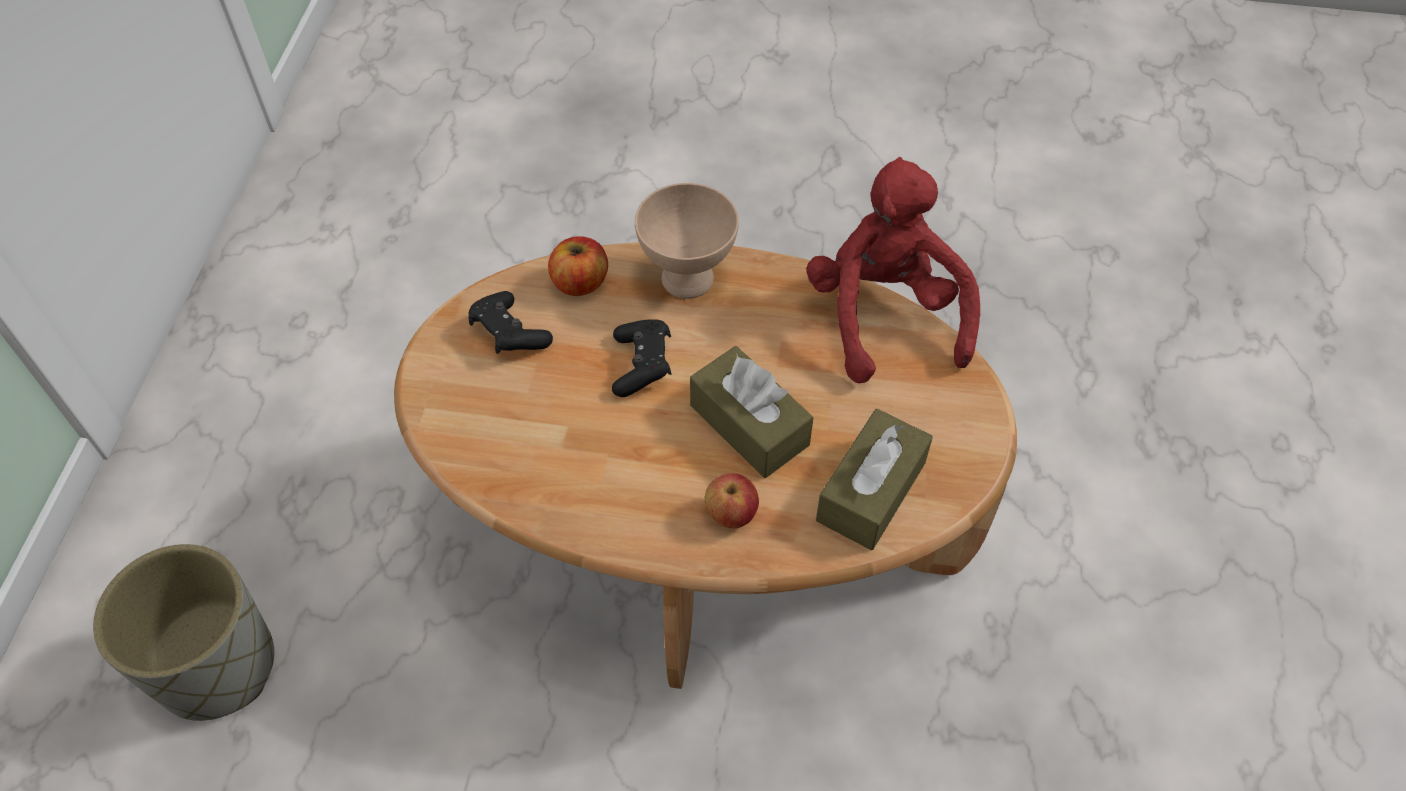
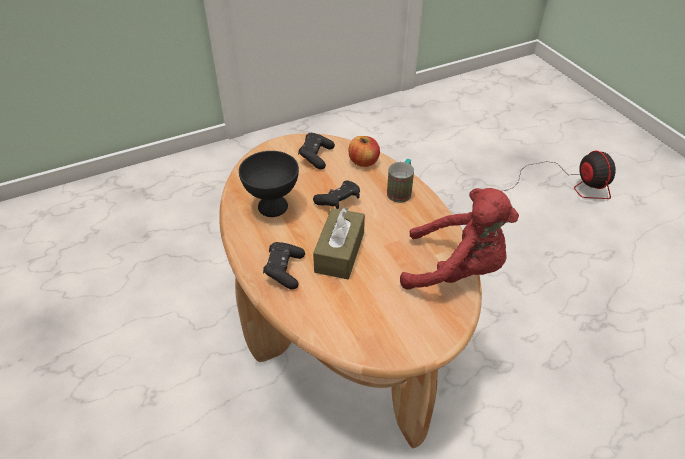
camera: 55 degrees right, 10 degrees down
(215, 665) = (169, 213): grey planter -> none
(580, 456) = (273, 207): none -> black bowl
(683, 97) = (568, 184): none -> fan
(685, 278) = (401, 191): beige bowl -> mug
(731, 514) = (284, 270): apple -> black game controller
(871, 491) = (341, 317): brown tissue box -> none
(885, 315) = (456, 270): red plush toy -> red plush toy turned 60 degrees clockwise

